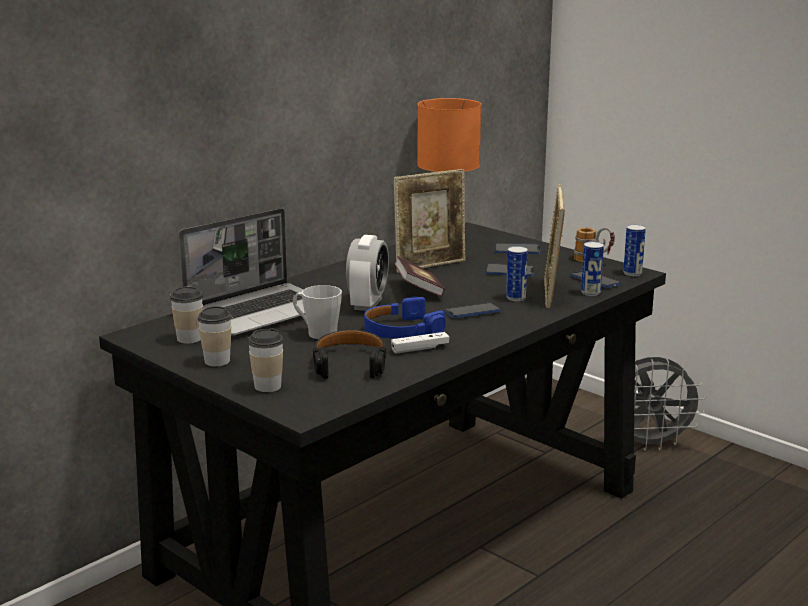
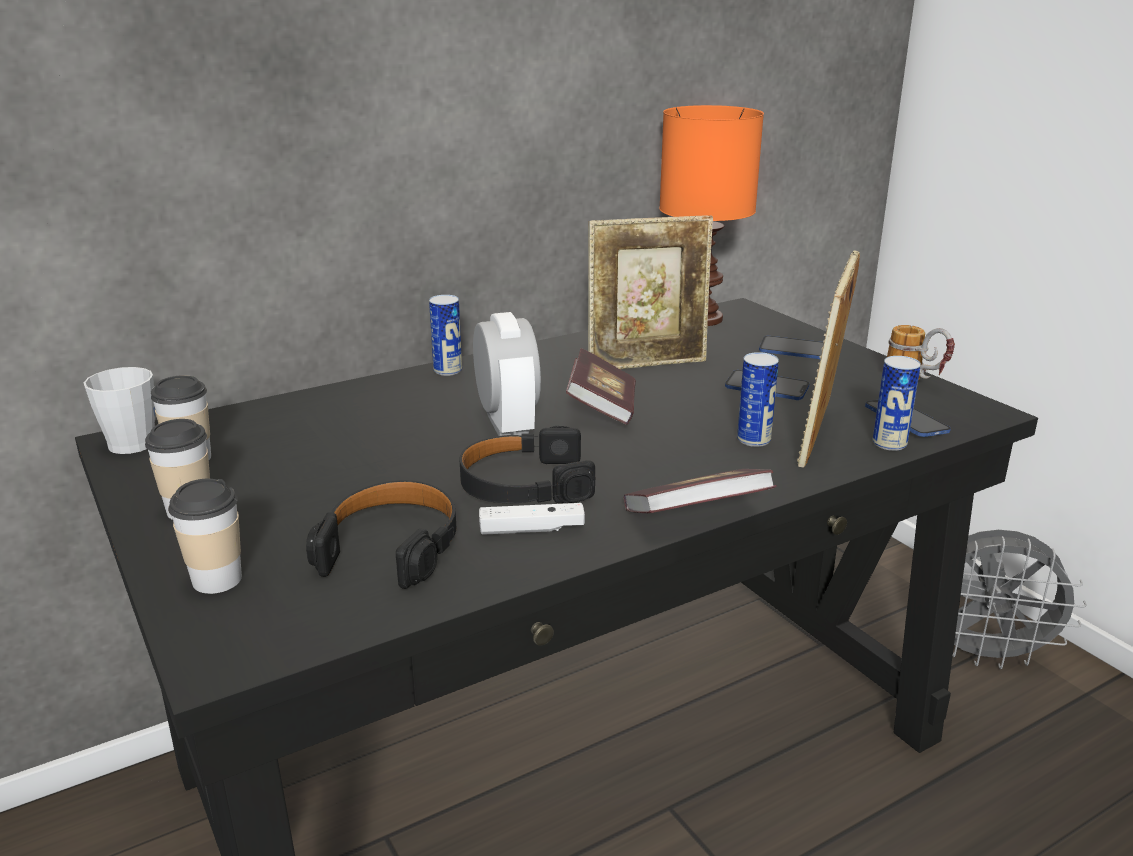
camera: 15 degrees right, 5 degrees up
(261, 312) = (337, 420): laptop -> none
(317, 333) = (388, 471): grey mug -> grey mug (126, 441)
(368, 304) = (507, 424): alarm clock -> alarm clock turned 45 degrees counterclockwise
(401, 330) = (524, 484): blue headphones -> black headphones
(472, 312) = (666, 460): phone -> none
(504, 335) = (696, 517): none -> book
(632, 273) = (976, 412): can -> can (447, 370)

